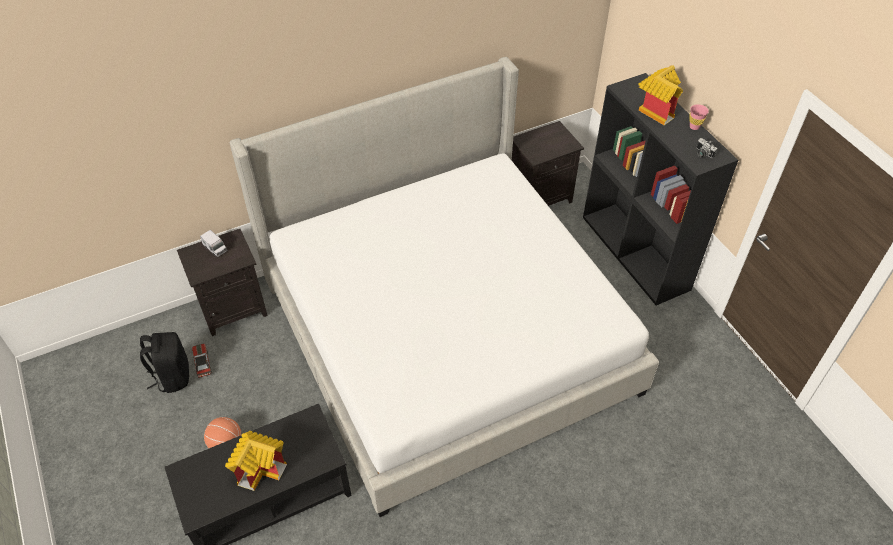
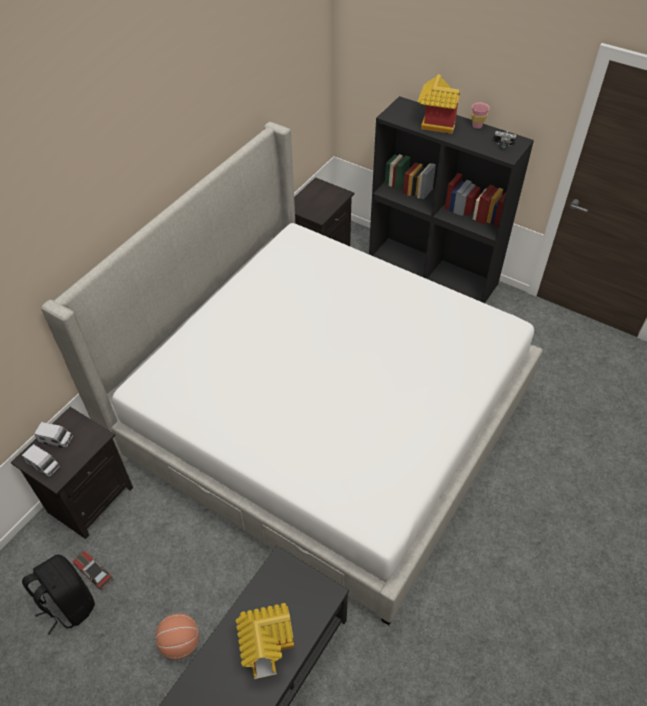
camera: 30 degrees left, 0 degrees up
(195, 262) = (44, 465): none -> toy truck

